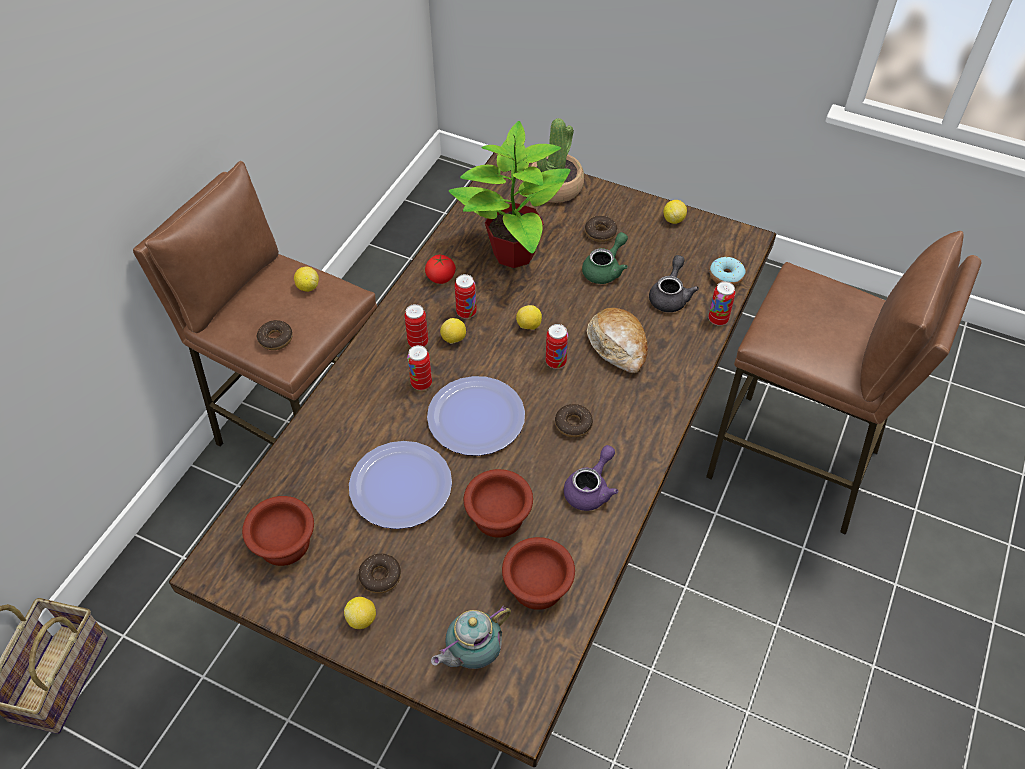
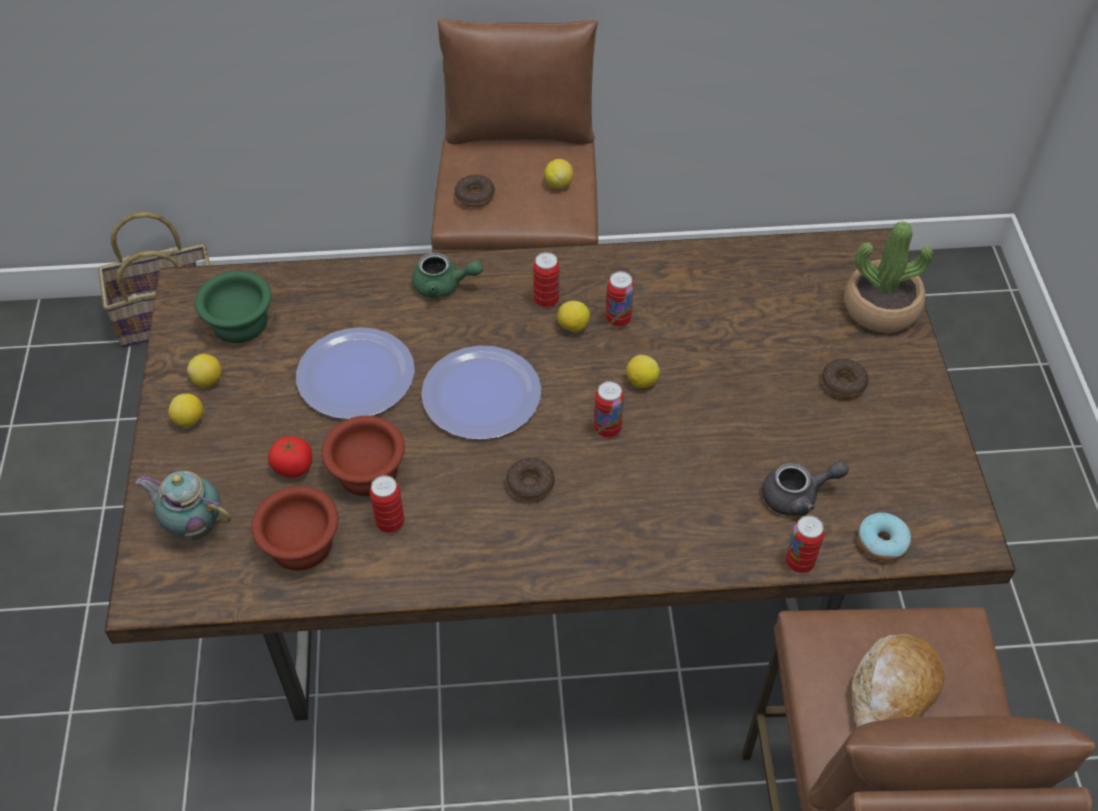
camera: 60 degrees right, 0 degrees up
(286, 542) = (242, 323): brown bowl -> green bowl
(380, 576) = (243, 411): donut -> none
(421, 383) = (494, 329): can -> can (390, 522)
(440, 278) = (650, 275): tomato -> tomato (293, 467)
(513, 254) = (738, 318): potted plant -> none
(591, 489) = (452, 538): purple teapot -> none
(605, 270) = (786, 413): green teapot -> green teapot (444, 286)
(618, 346) = (675, 477): bread -> bread (891, 691)
(673, 219) = (933, 446): lemon -> lemon (208, 380)

